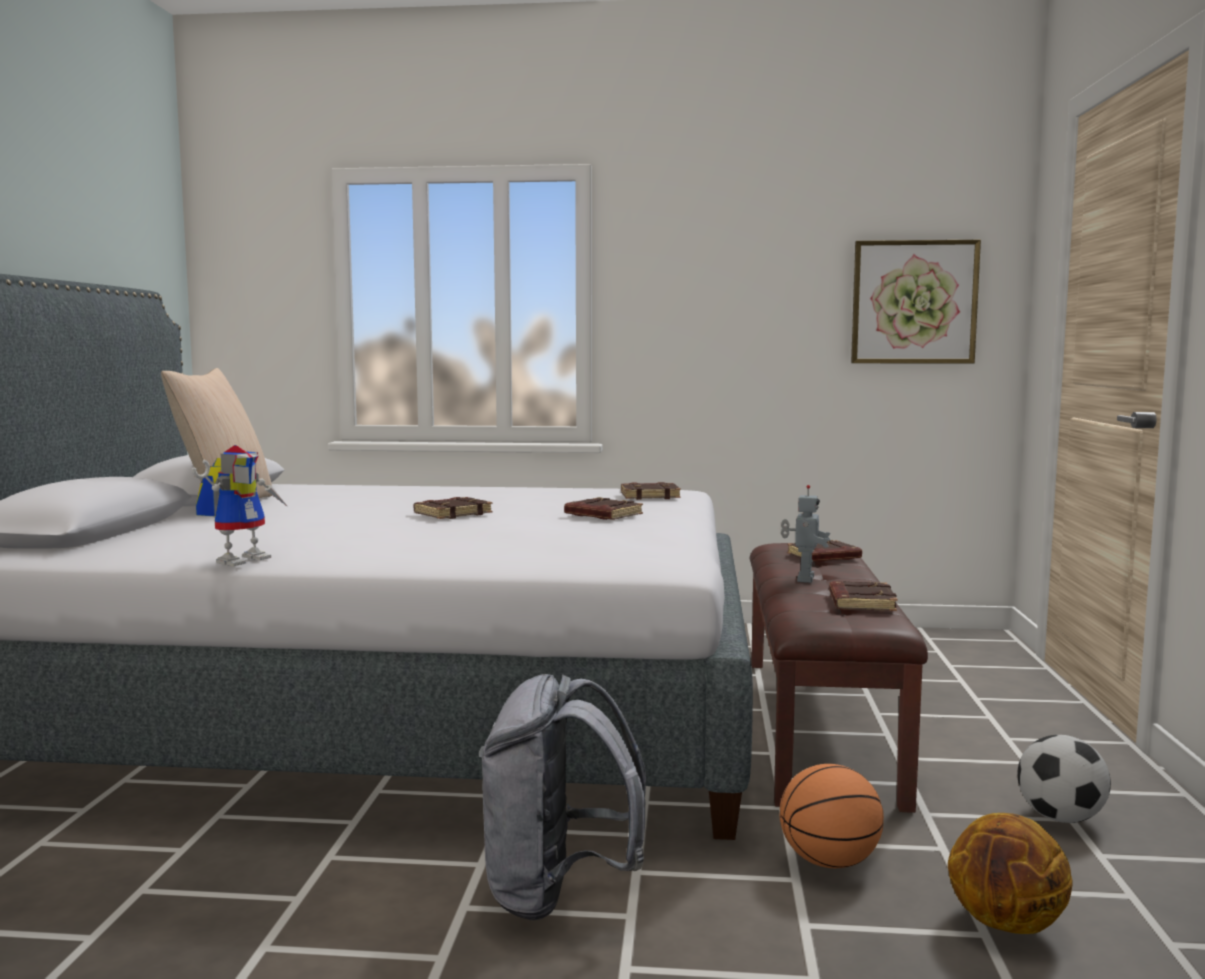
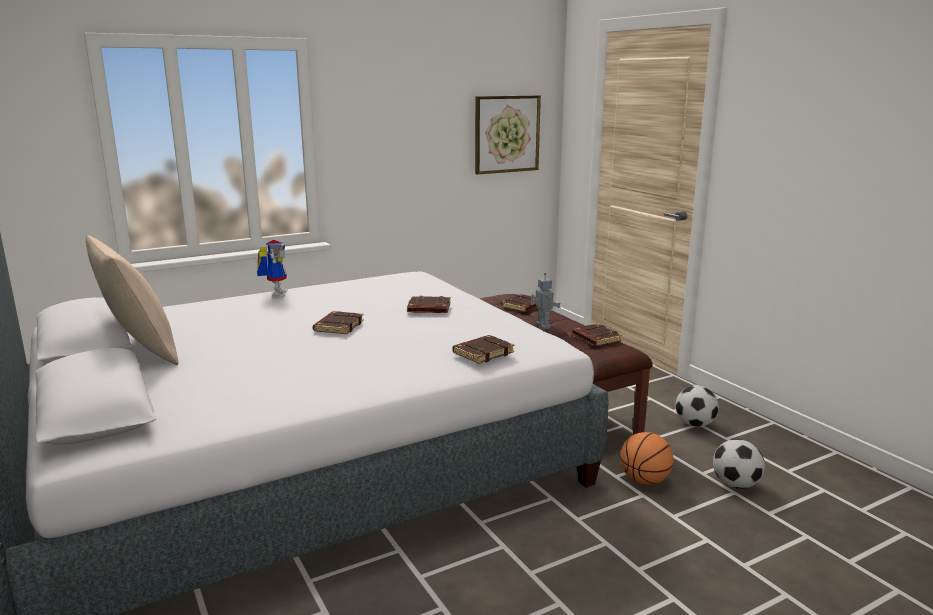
camera: 35 degrees left, 10 degrees up
(241, 559) = (306, 405): toy robot -> toy robot (276, 293)
(558, 893) = (561, 546): grey backpack -> none
(650, 496) = (414, 283): brown book -> brown book (483, 353)
(1006, 925) = (735, 485): basketball -> football

